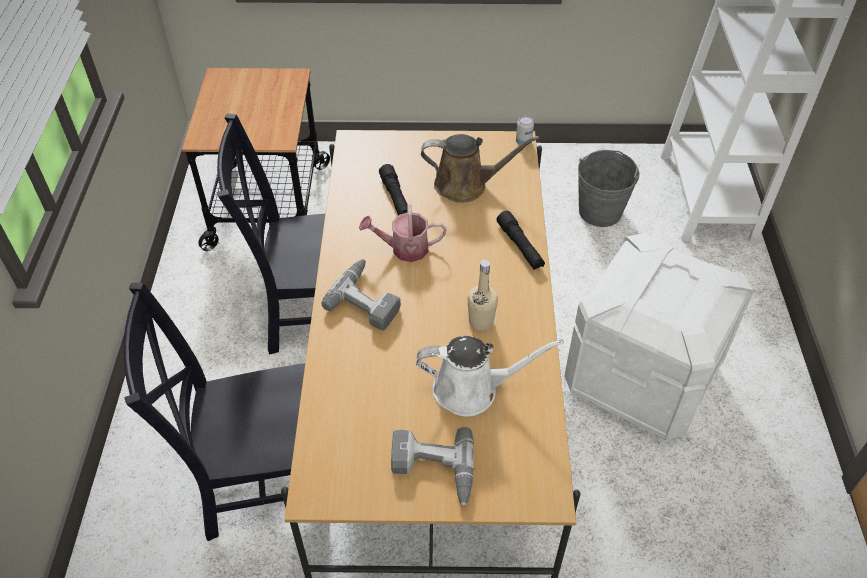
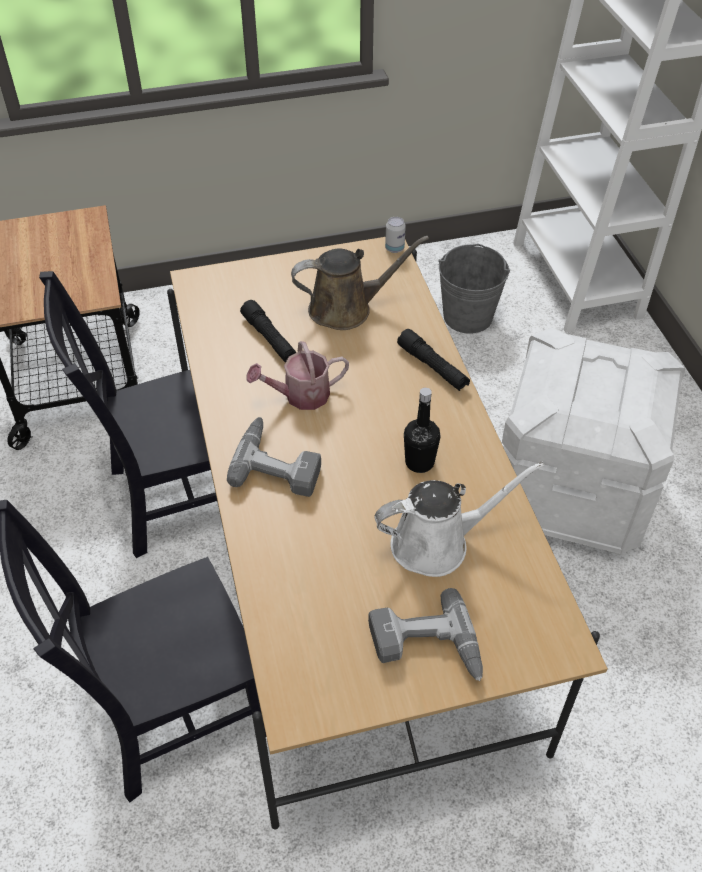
camera: 15 degrees left, 0 degrees up
(481, 321) = (419, 462): beige bottle -> black bottle

